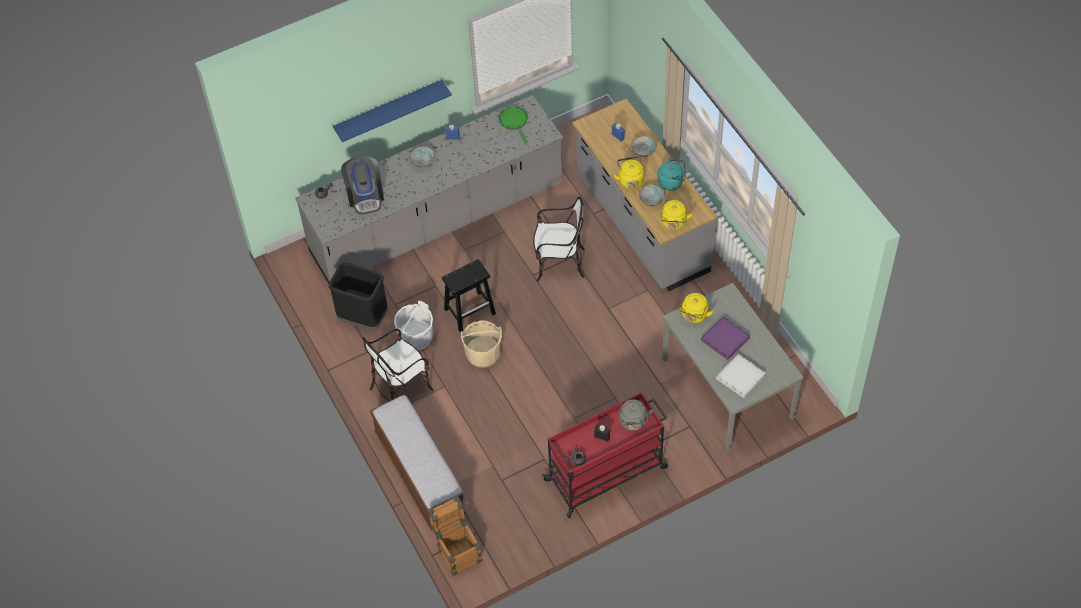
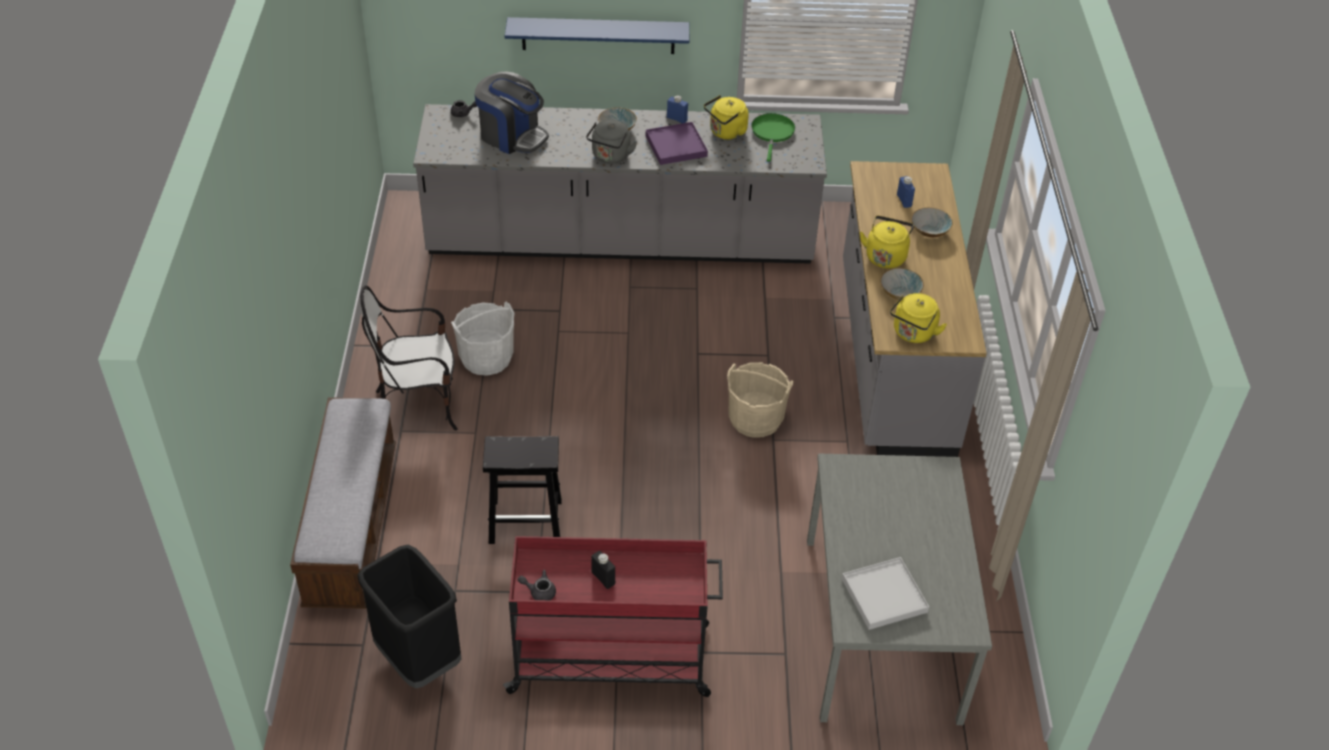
camera: 25 degrees right, 10 degrees down
(363, 318) = (438, 307): black trash can -> black trash can (417, 658)
(365, 196) = (512, 136): coffee machine -> coffee machine turned 75 degrees counterclockwise
(458, 550) = (317, 655): crate -> none
(470, 311) = (581, 358): black stool -> black stool (527, 521)
(483, 354) = (557, 417): beige bucket -> beige bucket (755, 419)
(559, 263) = (744, 355): chair -> none
(633, 422) = (667, 581): grey kettle -> grey kettle (610, 157)
(672, 182) = (946, 283): turquoise kettle -> none
(694, 316) = (866, 475): yellow kettle -> yellow kettle (726, 133)
(725, 339) = (895, 529): purple tray -> purple tray (676, 146)

